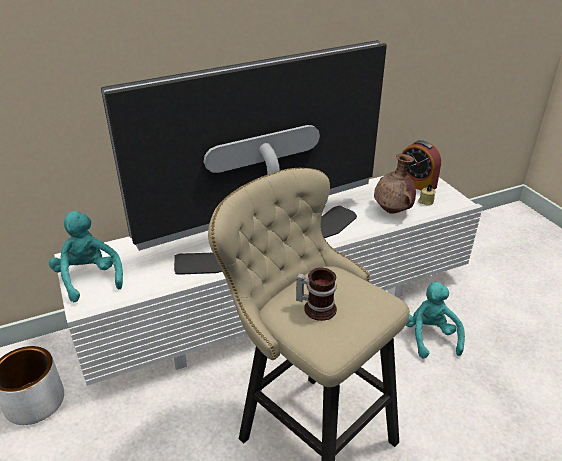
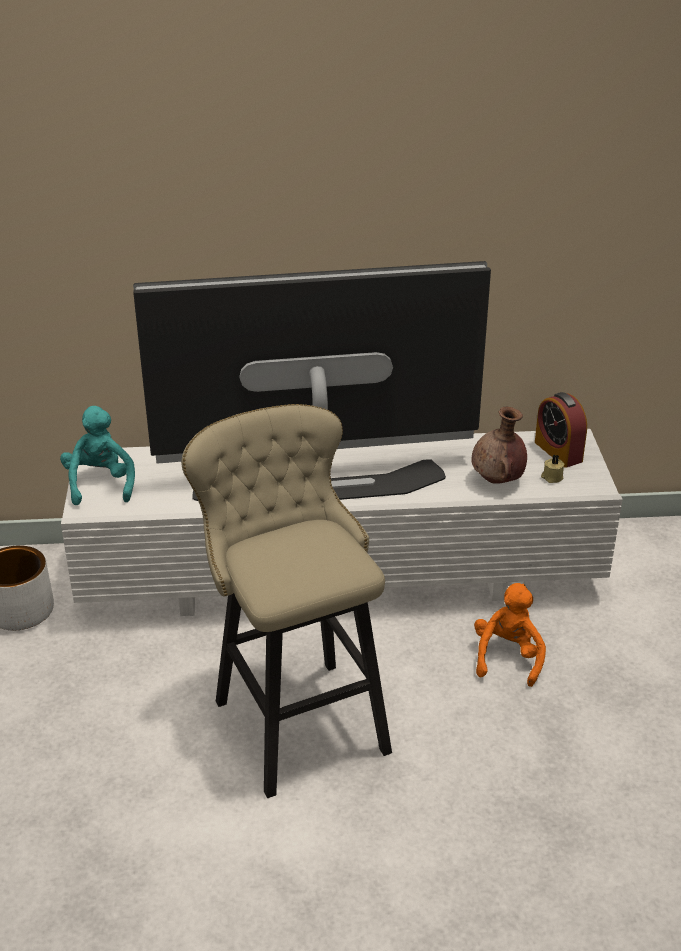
camera: 20 degrees right, 0 degrees up
(317, 307) = (284, 555): mug -> none
(430, 337) = (508, 657): turquoise plush toy -> orange plush toy

